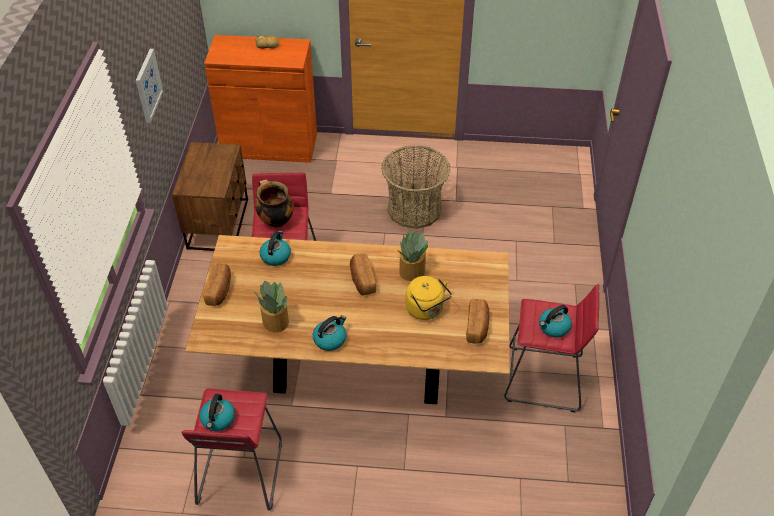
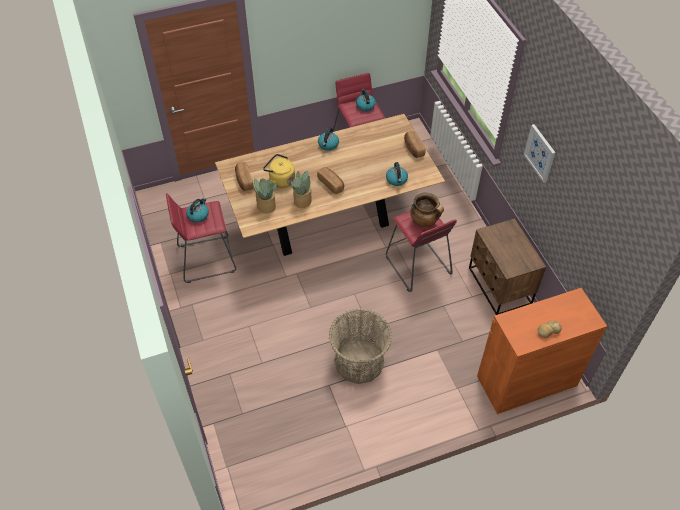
camera: 155 degrees right, 5 degrees up
(275, 322) = (366, 143): potted plant -> potted plant (266, 206)

